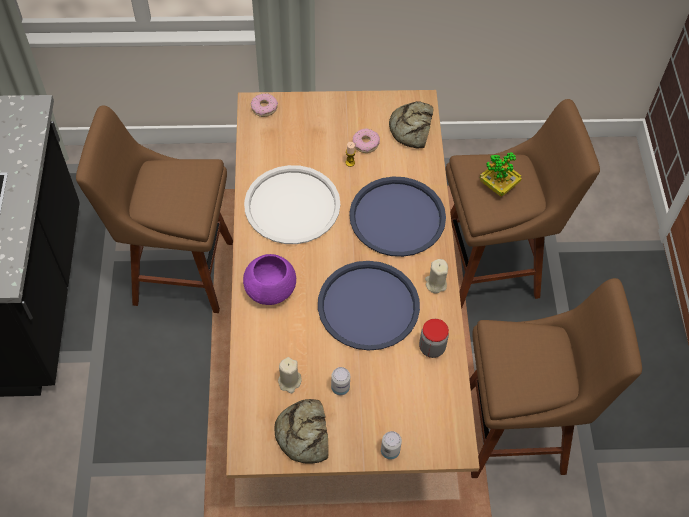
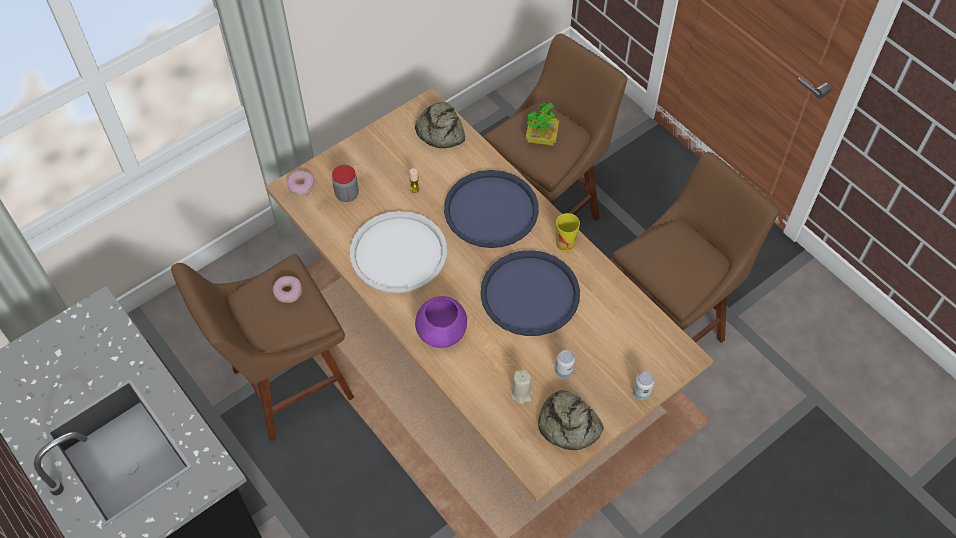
camera: 35 degrees left, 0 degrees up
(366, 144) = (413, 165): donut -> donut (288, 292)
(432, 348) = (604, 294): jar -> jar (347, 194)
(435, 284) = (565, 243): beige candle -> cup

